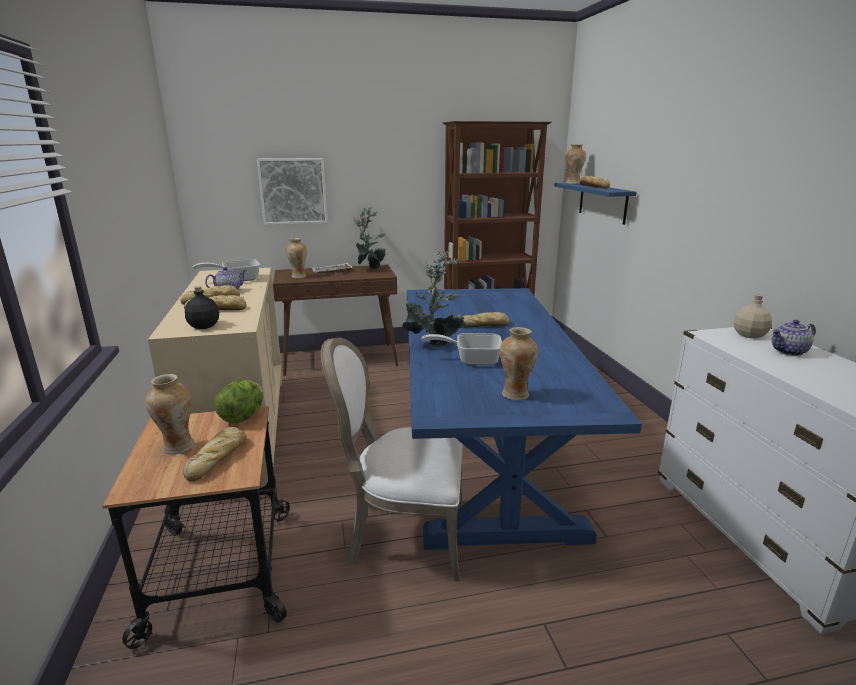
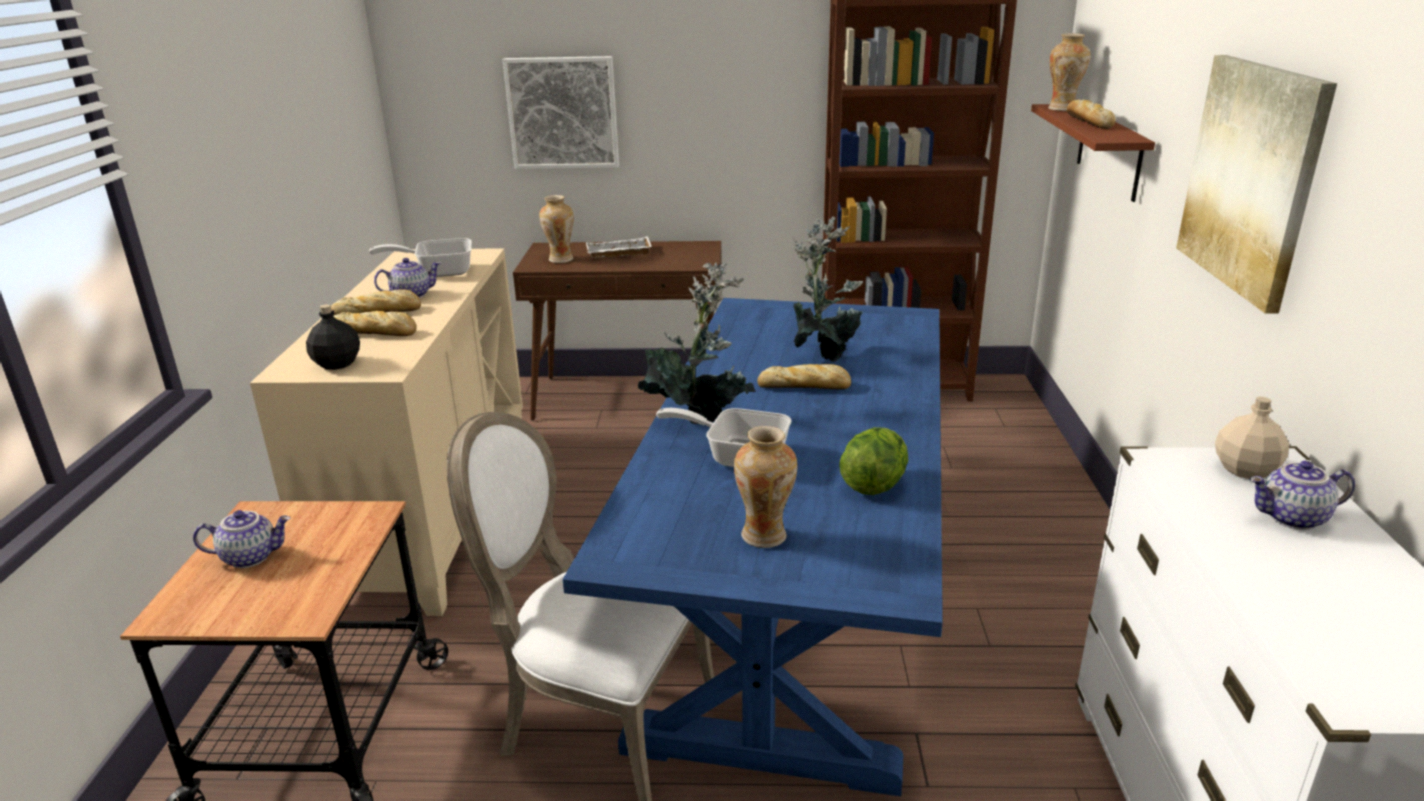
camera: 15 degrees right, 5 degrees up
(177, 447) = (251, 556): vase -> teapot
(218, 457) = (294, 582): bread -> none
(242, 417) = (359, 517): lettuce -> lettuce (874, 485)
(370, 268) = (685, 249): potted plant -> potted plant (823, 356)
(602, 202) = (1109, 151): blue shelf -> brown shelf
(709, 196) = (1251, 177): none -> picture

